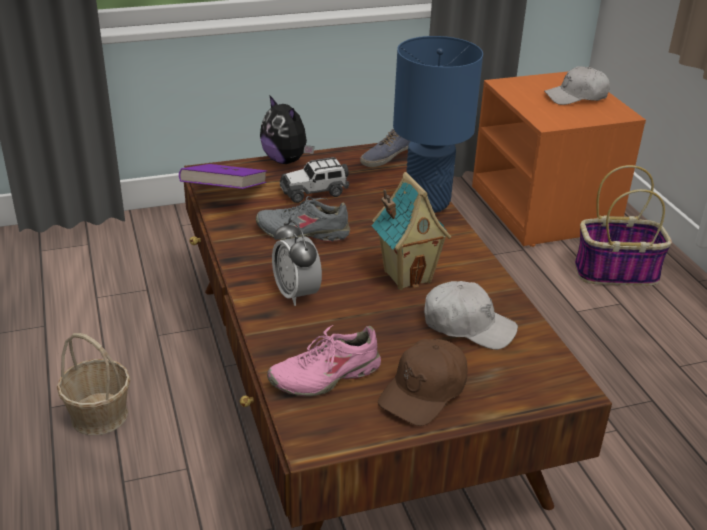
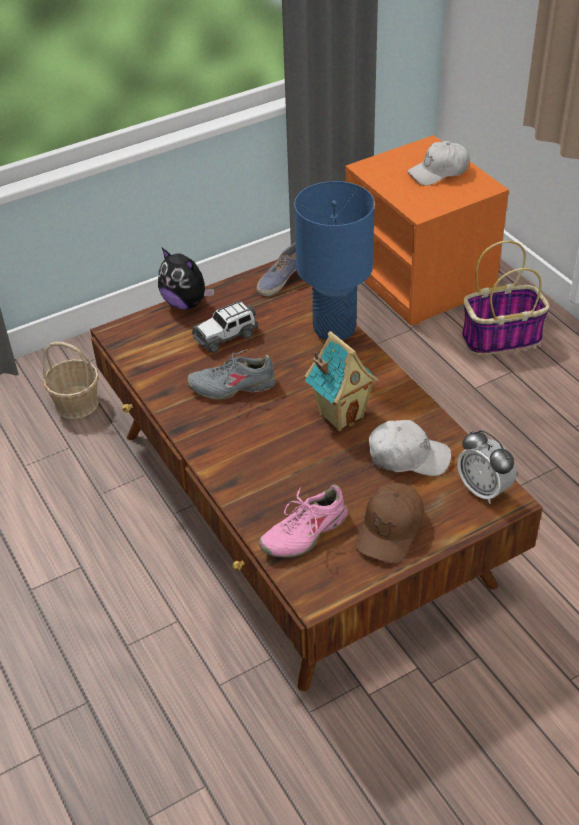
camera: 10 degrees left, 10 degrees up
(99, 415) = (79, 587): basket -> basket (76, 403)
(225, 195) = (144, 357): purple book -> none
(296, 294) = (250, 455): alarm clock -> alarm clock (483, 489)

